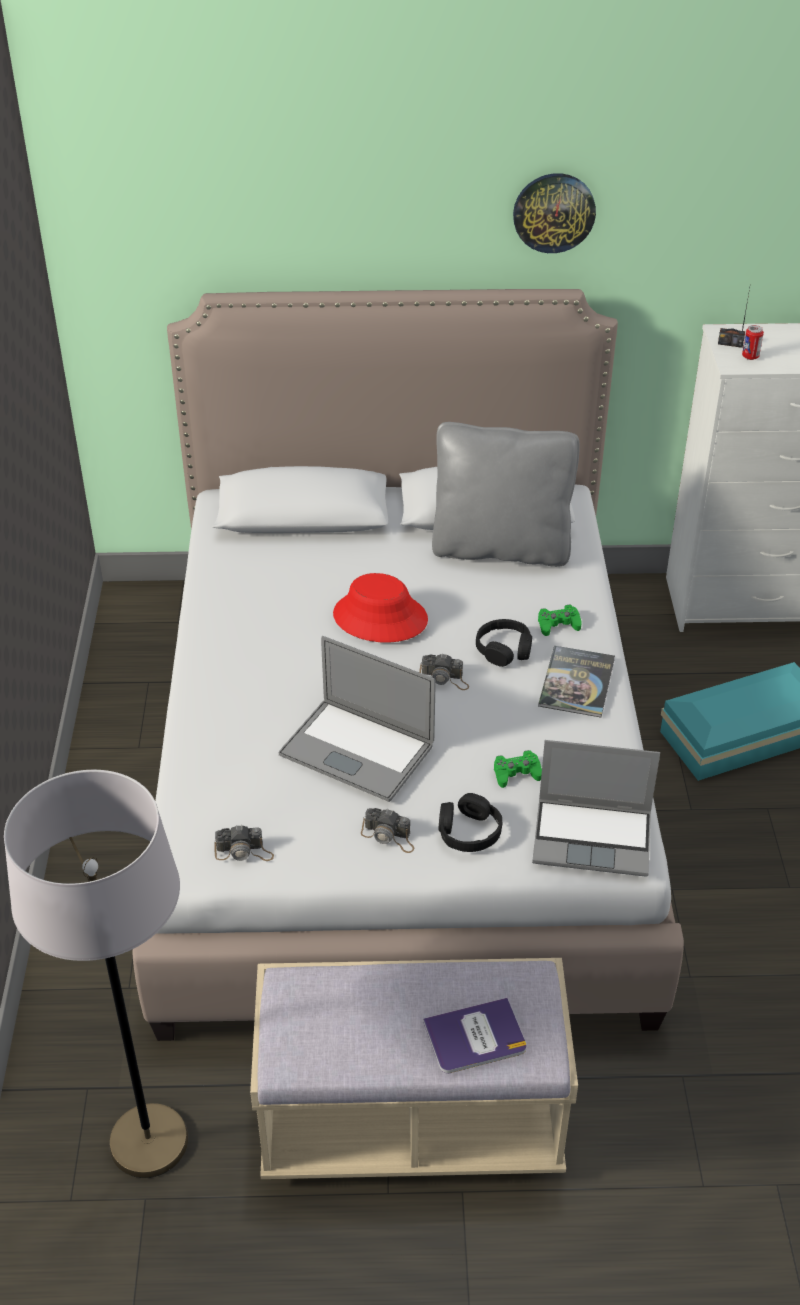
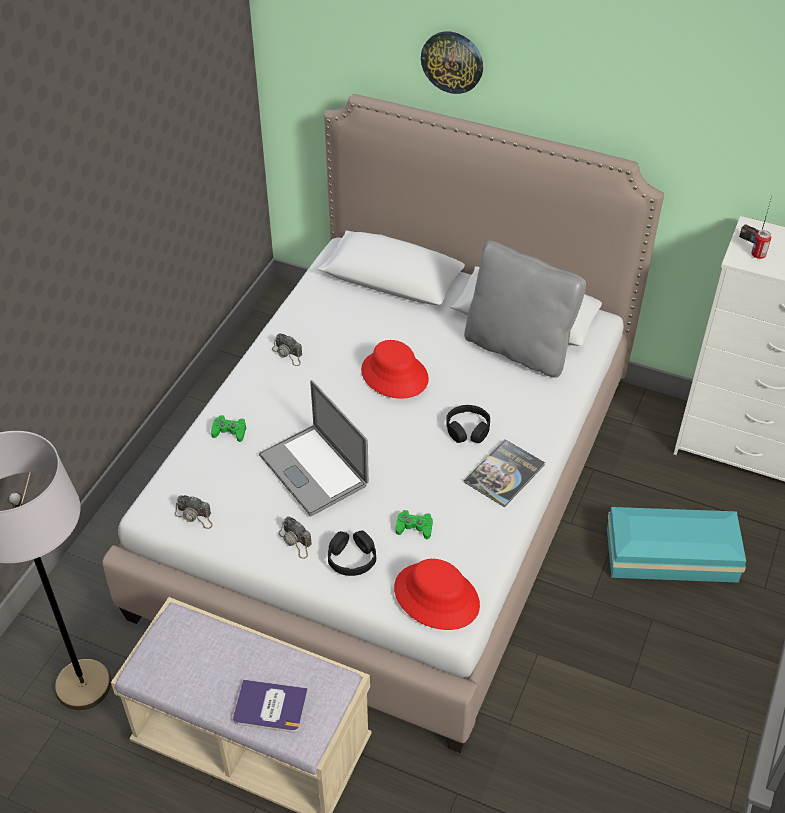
camera: 25 degrees right, 5 degrees up
(444, 679) = (409, 437): camera -> camera (288, 354)
(554, 212) = (626, 96): wall clock -> wall clock (452, 61)
(558, 624) = (521, 423): green game controller -> green game controller (229, 431)
(593, 837) = (437, 596): laptop -> red hat

